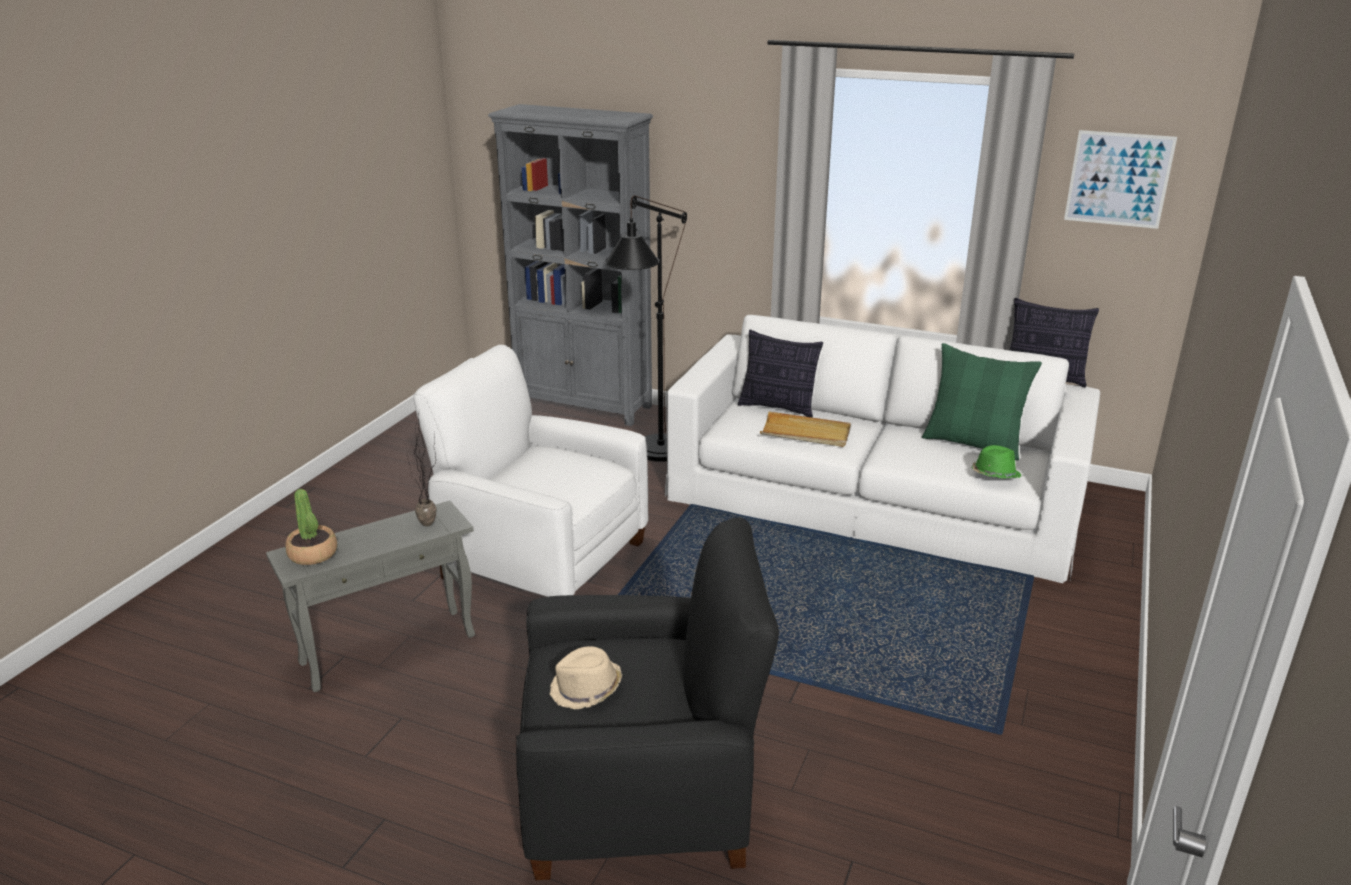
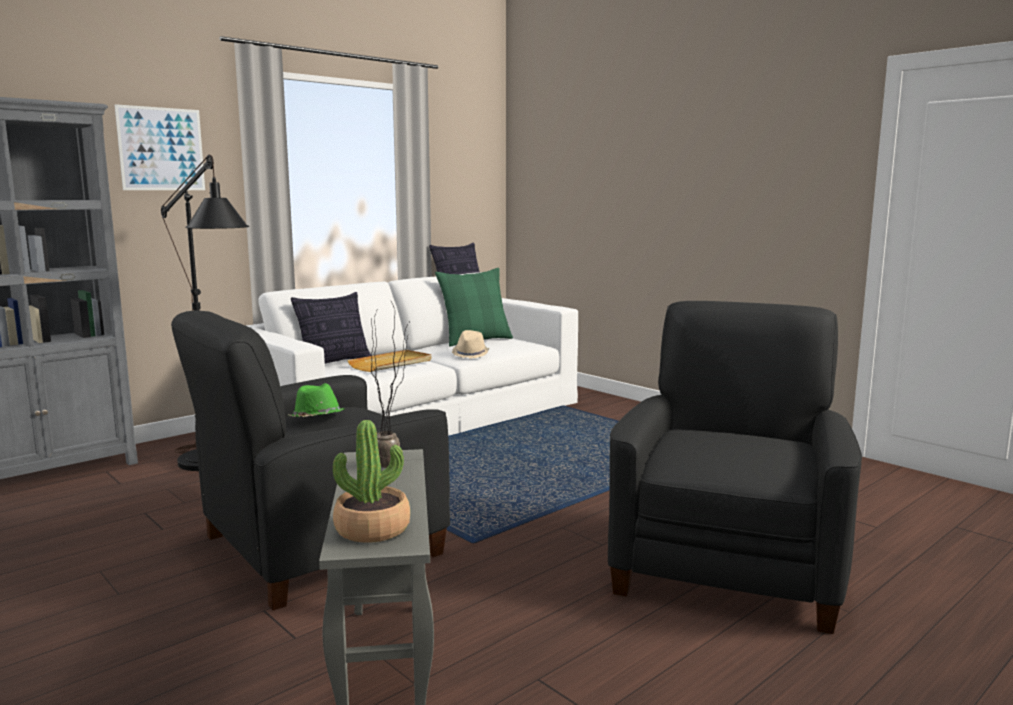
camera: 65 degrees left, 15 degrees down
(541, 558) = (317, 546): white armchair -> black armchair
(586, 689) = (743, 454): beige hat -> beige hat (470, 354)
(994, 475) = (522, 344): green hat -> green hat (317, 419)
(1118, 179) = (462, 155): picture -> picture (161, 149)

